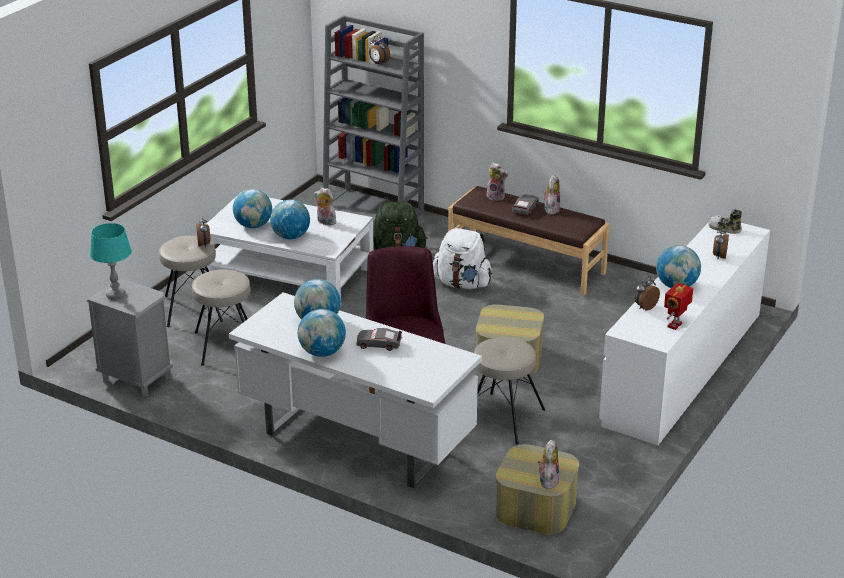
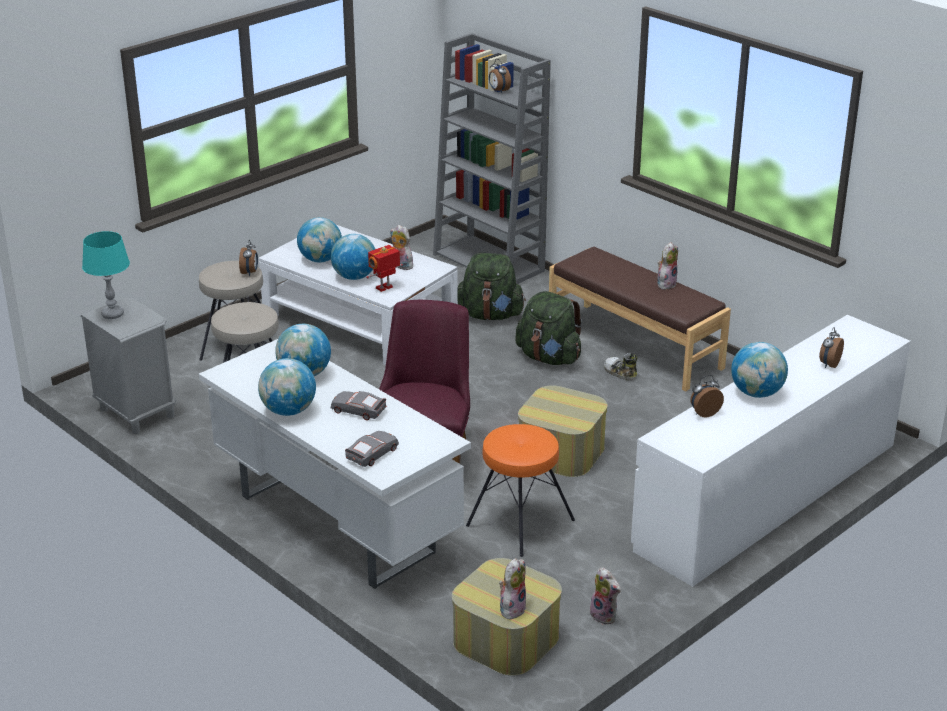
camera: 15 degrees right, 0 degrees up
(462, 284) = (549, 358): white backpack -> green backpack
(496, 197) = (609, 261): plush toy -> plush toy (605, 615)
(502, 418) = (519, 522): beige stool -> orange stool
(525, 208) = (636, 279): grey toy car -> grey toy car (372, 454)
(675, 325) = (731, 441): toy robot -> toy robot (385, 288)
(724, 228) = (852, 331): shoe -> shoe (620, 373)

